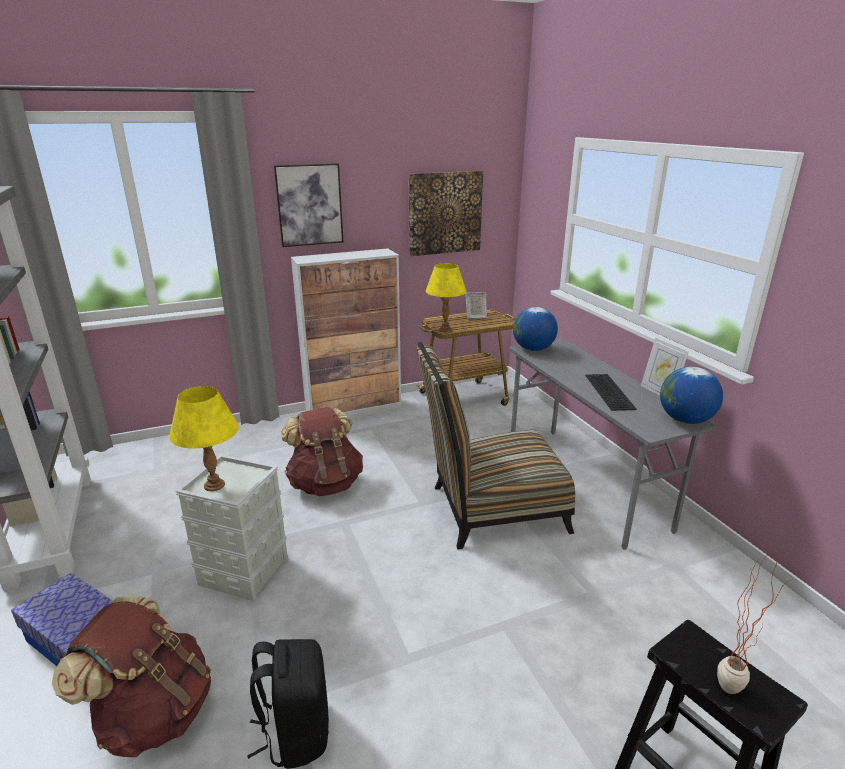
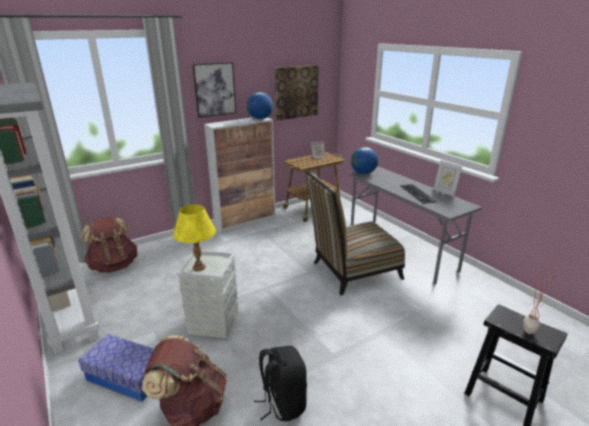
camera: 10 degrees left, 0 degrees up
(325, 483) = (245, 267): brown backpack -> brown backpack (114, 266)
(445, 329) = (302, 165): yellow table lamp -> none
(685, 420) = (464, 205): globe -> globe (260, 119)

